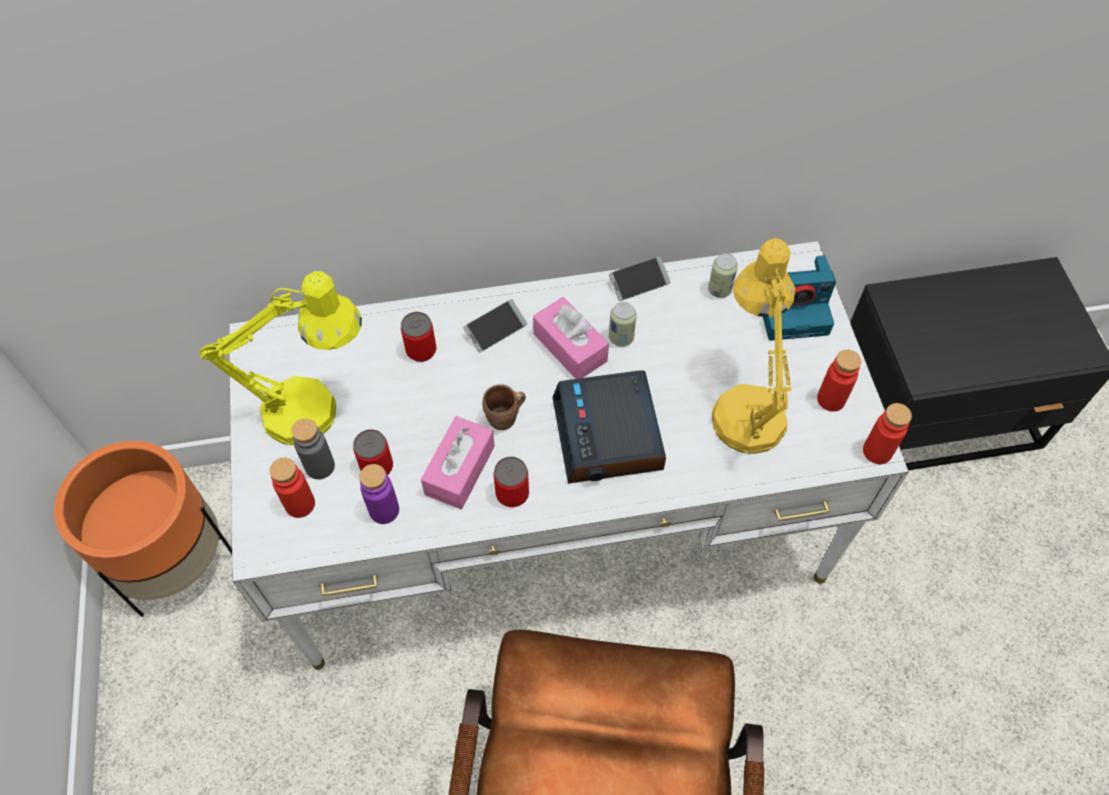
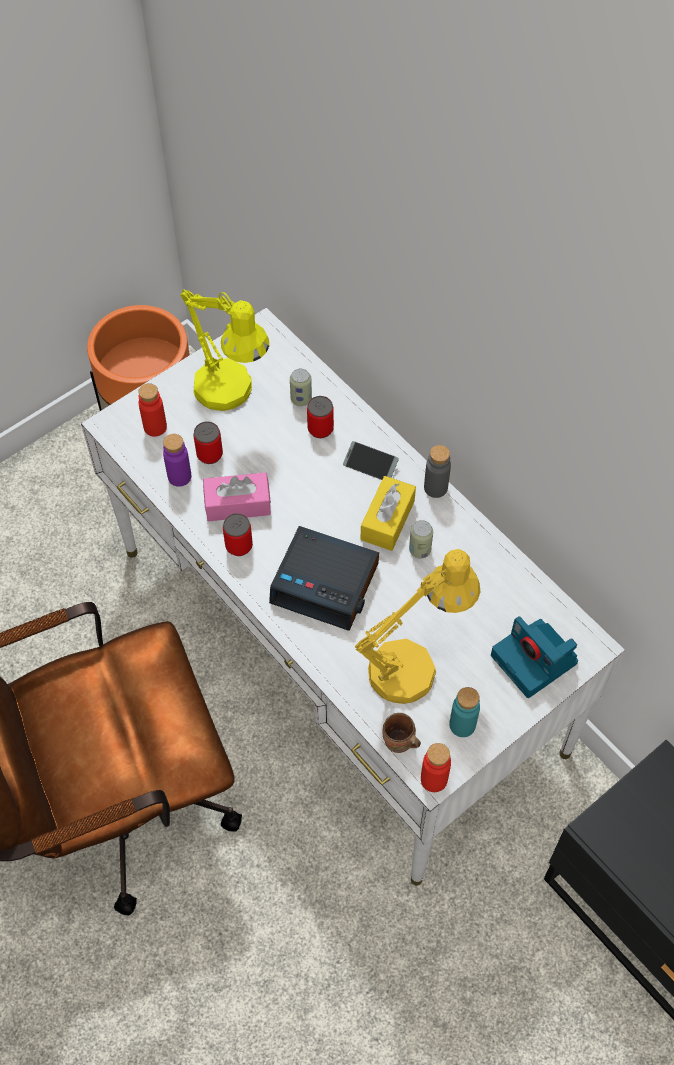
camera: 60 degrees right, 0 degrees up
(320, 466) = (189, 422): grey bottle -> grey bottle (435, 488)
(504, 419) = (296, 510): brown mug -> brown mug (399, 744)
(570, 347) = (387, 520): pink tissue box -> yellow tissue box
(609, 435) = (326, 583): alarm clock -> alarm clock turned 120 degrees counterclockwise
(639, 282) = (482, 537): phone -> none
(719, 290) = (516, 597): can -> can (301, 399)
(831, 399) = (462, 725): red bottle -> turquoise bottle

